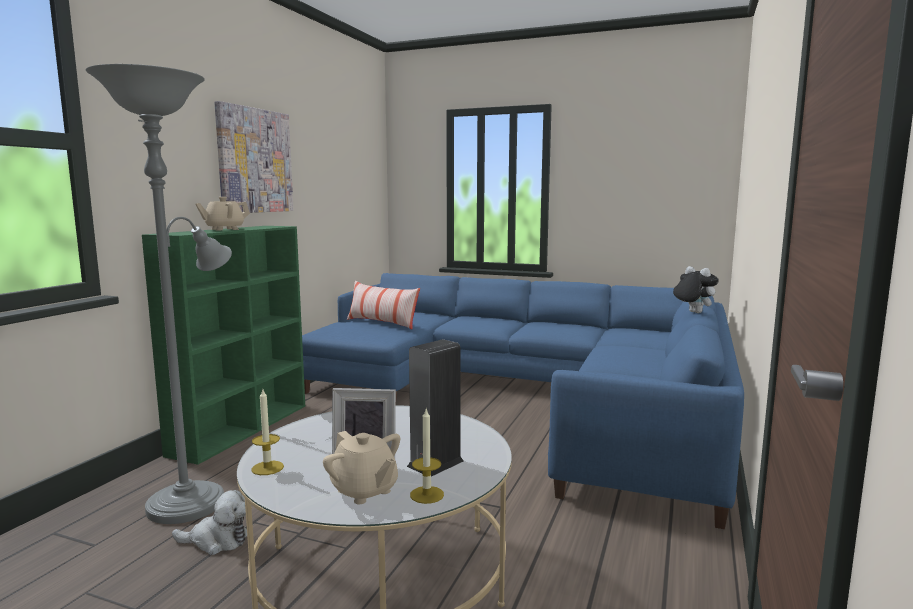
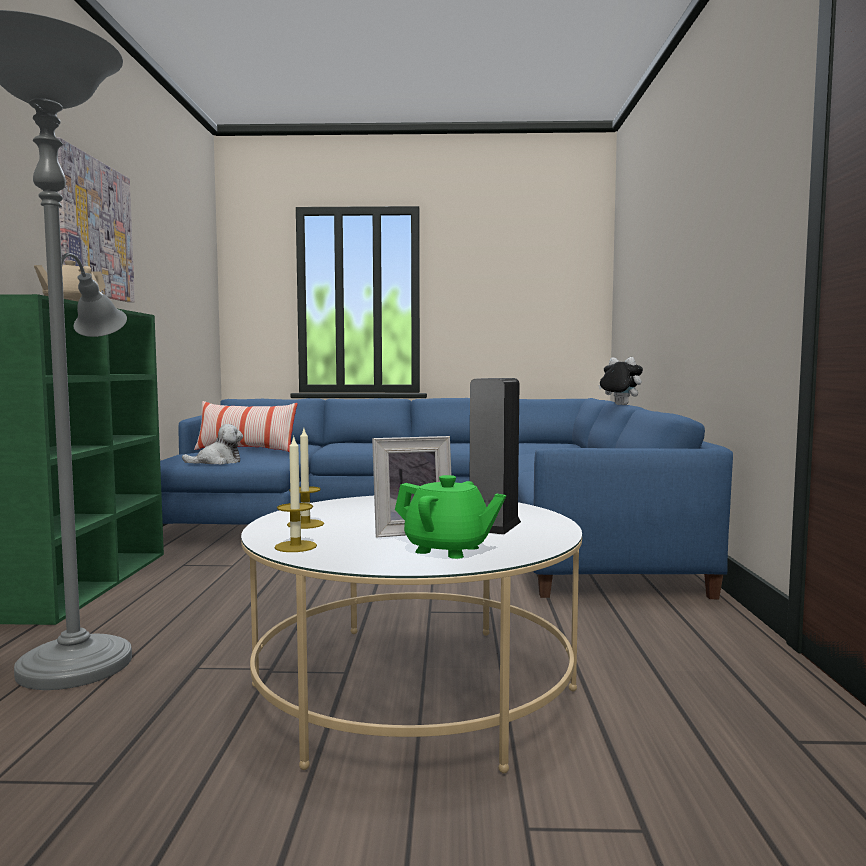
camera: 20 degrees left, 5 degrees down
(217, 541) = (159, 693): plush toy -> plush toy (217, 462)
(364, 491) = (448, 549): beige teapot -> green teapot
(427, 495) = (523, 545): candle -> candle (305, 524)

